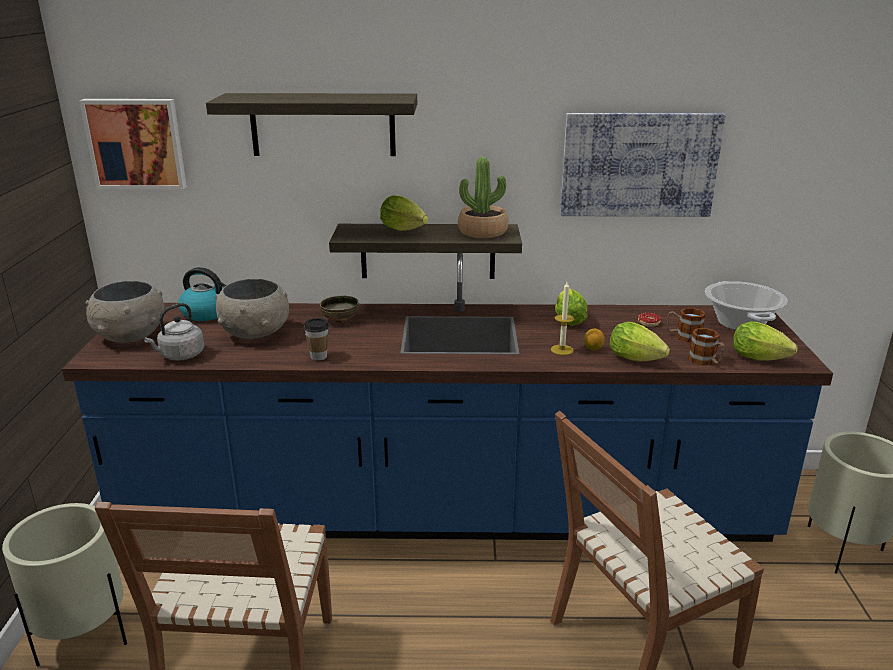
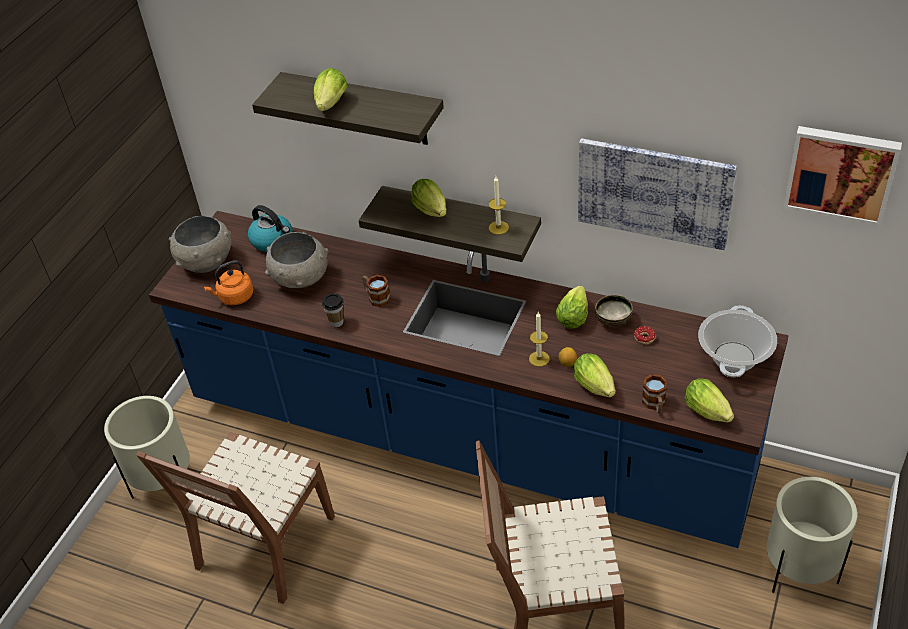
camera: 25 degrees right, 20 degrees up
(136, 143) = (214, 96): picture -> picture (841, 173)
(180, 356) = (234, 297): grey kettle -> orange kettle
(299, 99) = (330, 106): none -> lettuce
(340, 320) = (375, 274): bowl -> bowl (613, 320)
(482, 232) = (498, 227): potted plant -> candle
(683, 336) = (662, 364): mug -> mug (376, 297)

